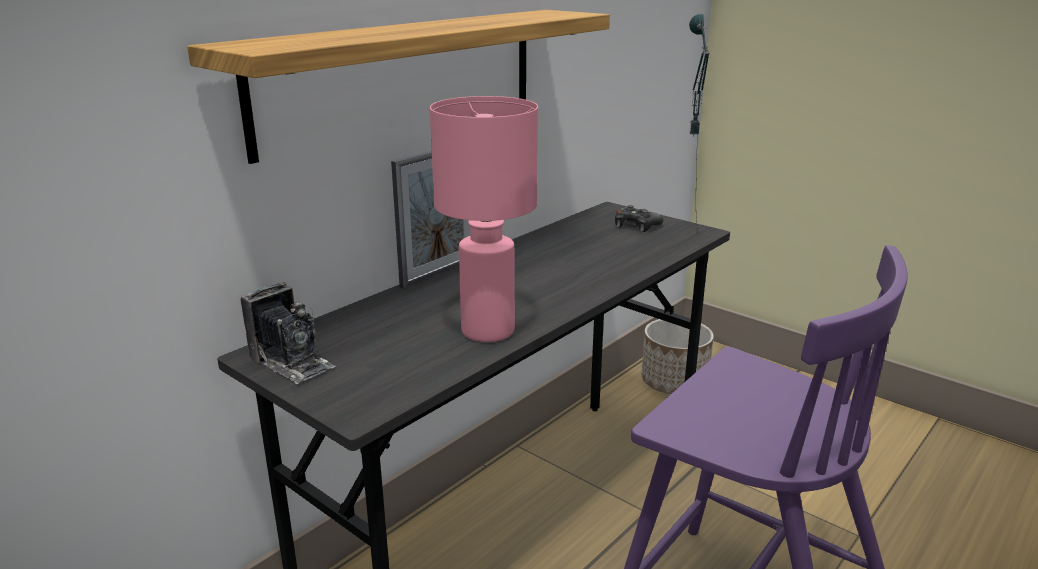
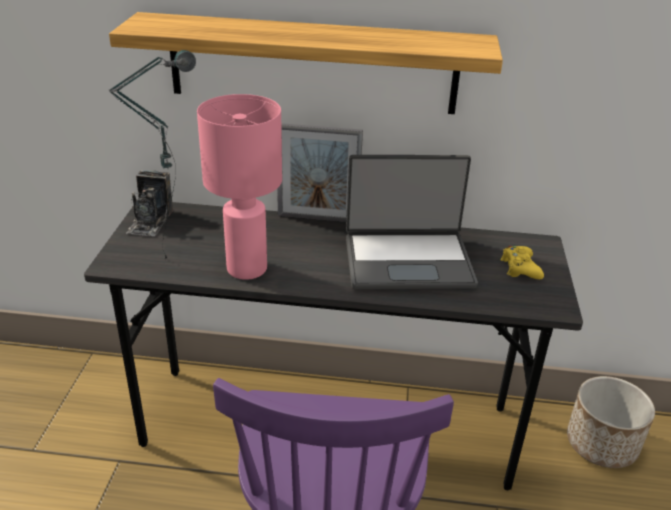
camera: 55 degrees right, 10 degrees up
(572, 258) = (408, 261): none -> laptop
(636, 226) = (520, 268): black game controller -> yellow game controller
(685, 230) = (548, 296): table lamp -> table lamp (173, 252)

